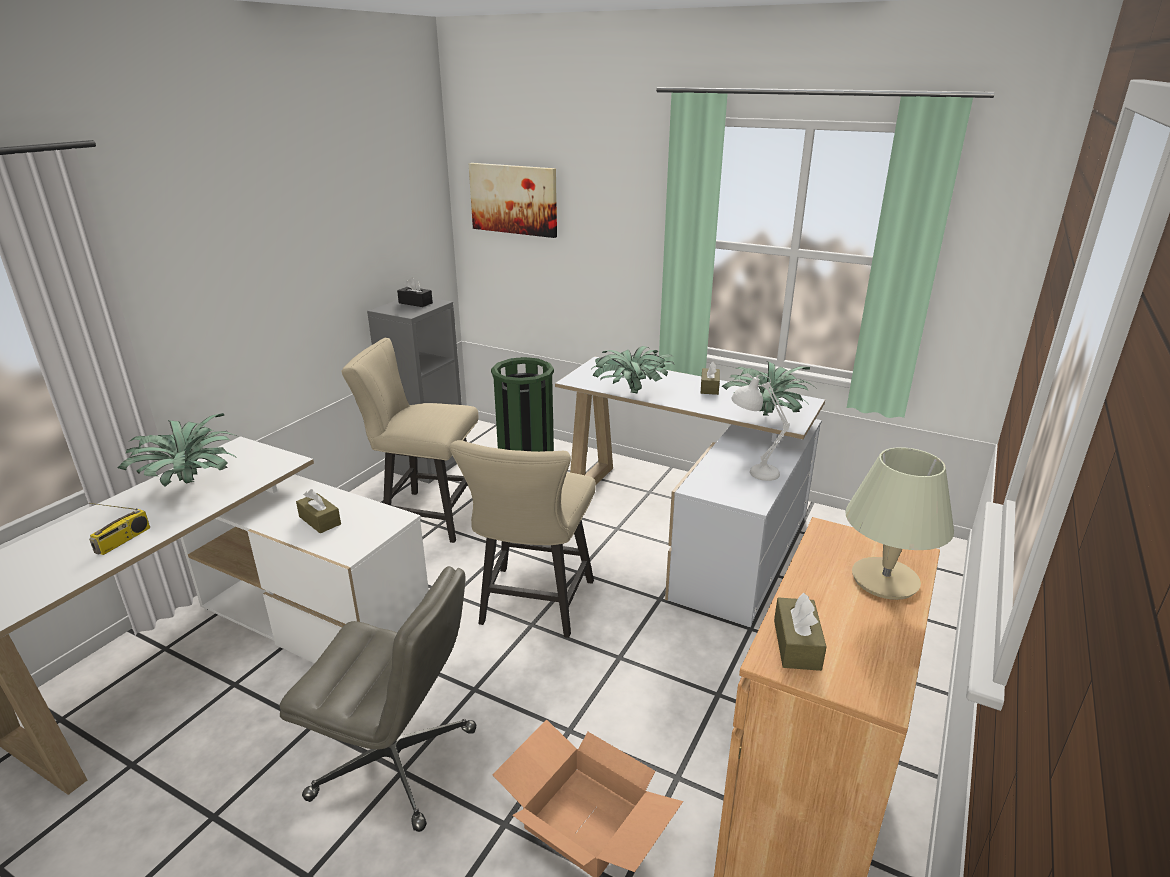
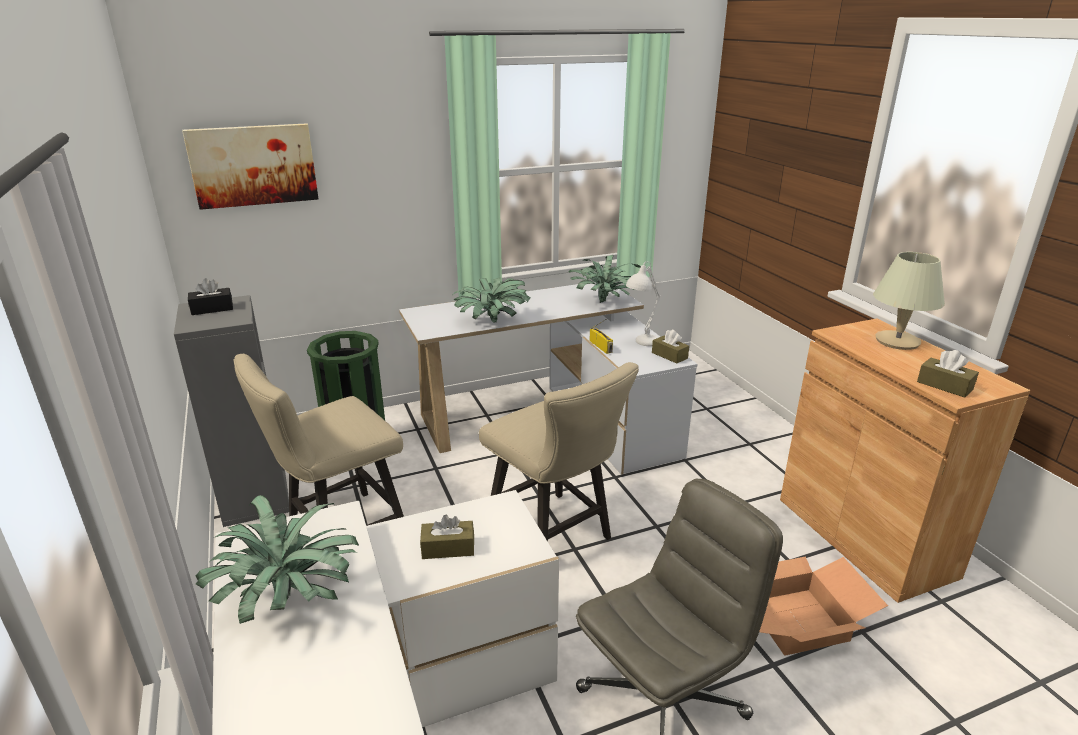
camera: 50 degrees left, 0 degrees up
(123, 541) = (358, 689): radio -> radio (601, 347)
(709, 387) = (531, 299): brown tissue box -> brown tissue box (669, 355)

